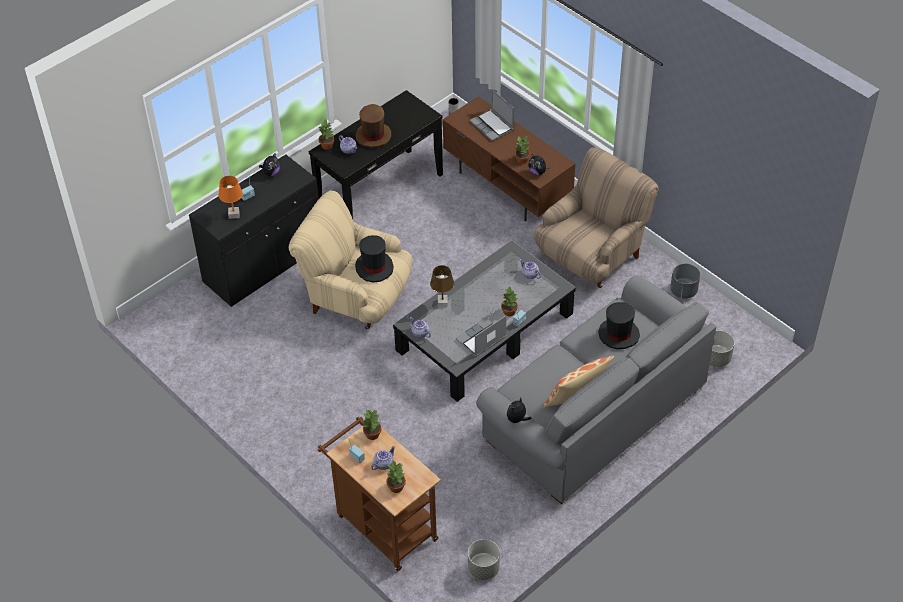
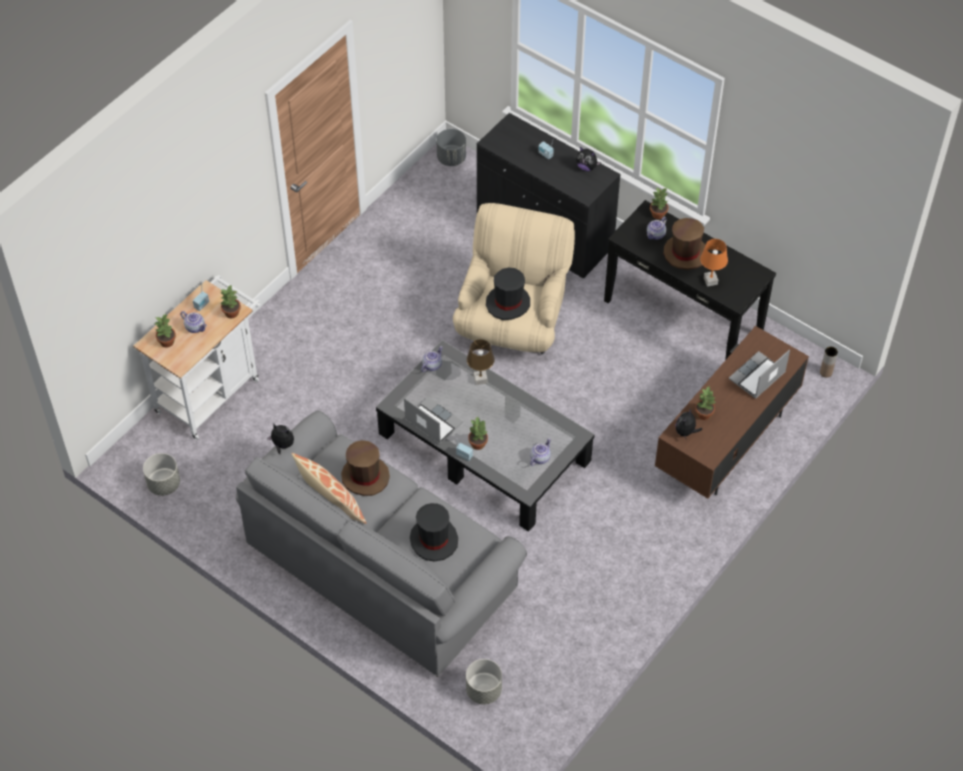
camera: 80 degrees right, 5 degrees up
(234, 215) = (515, 148): orange table lamp -> orange table lamp (710, 281)
(382, 524) = (211, 391): brown cart -> white cart
(548, 373) = (365, 476): none -> brown hat
(592, 256) = (627, 543): beige armchair -> none
(683, 291) = (589, 647): grey planter -> grey planter (451, 158)

